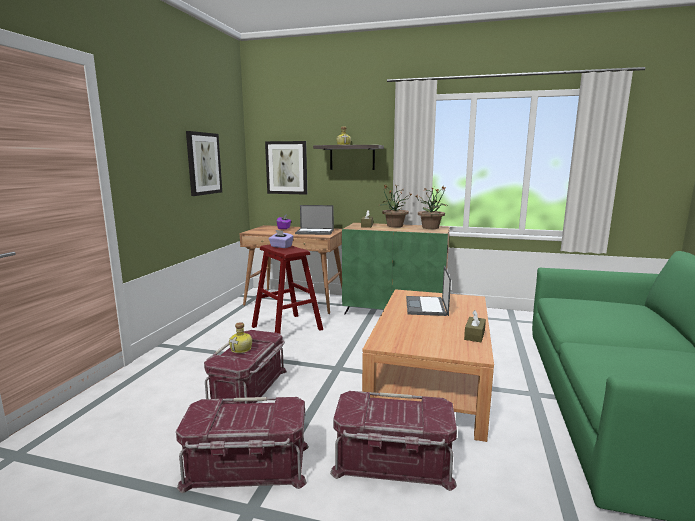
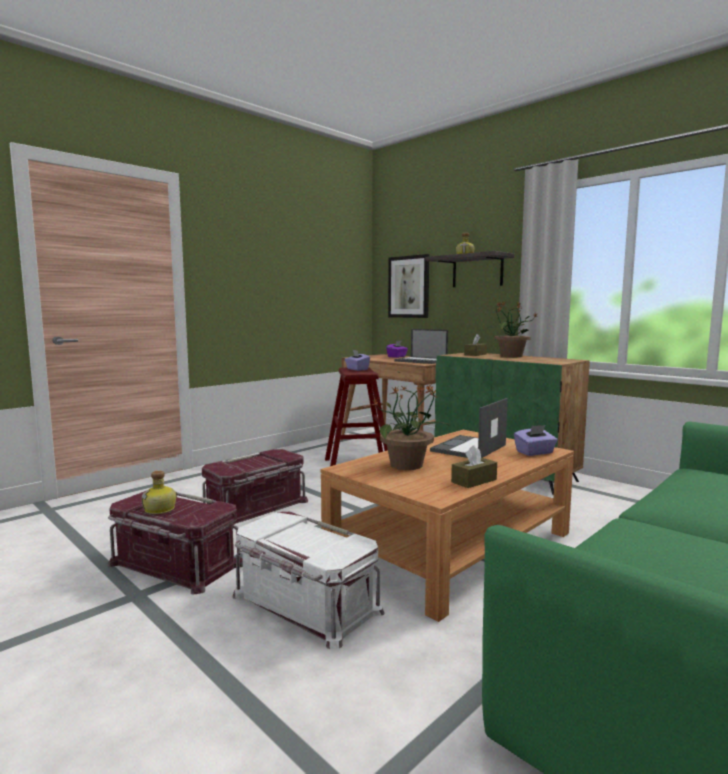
camera: 30 degrees right, 5 degrees down
(203, 163) = (306, 280): picture -> none
(242, 349) = (251, 462): bottle -> bottle (160, 509)
(393, 461) = (304, 603): red storage box -> white storage box
(431, 227) = (556, 359): potted plant -> potted plant (407, 465)
(468, 302) = (535, 452): none -> purple tissue box

